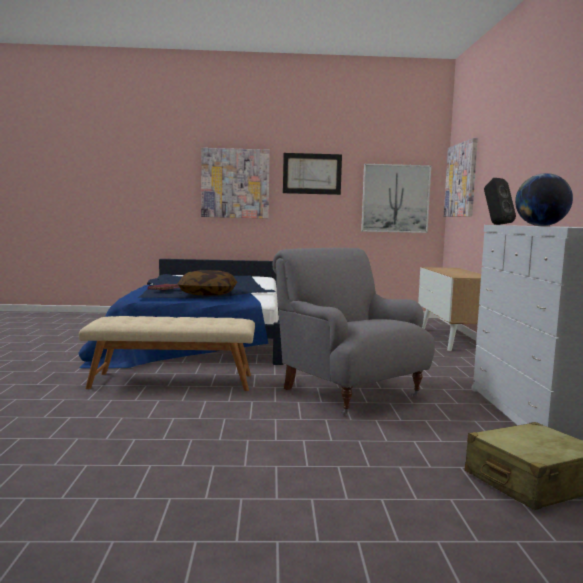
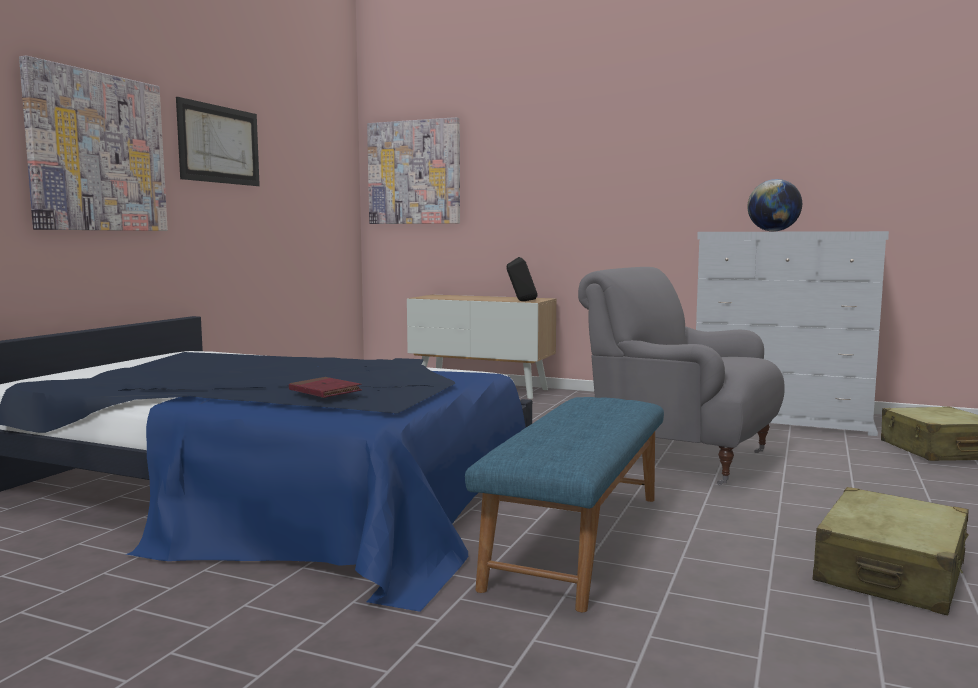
camera: 65 degrees left, 0 degrees up
(157, 445) = (890, 572): none -> beige suitcase
(172, 381) = (576, 538): beige bench -> blue bench
(208, 294) = (413, 380): pillow -> none
(348, 392) = (680, 458): grey armchair -> grey armchair turned 45 degrees clockwise
(395, 198) = (317, 196): picture -> none
(496, 224) = (706, 231): black speaker -> black speaker (521, 301)

